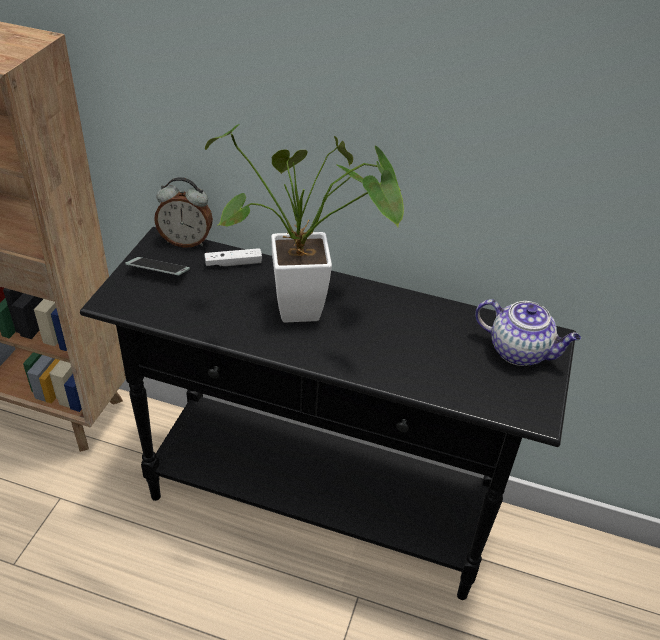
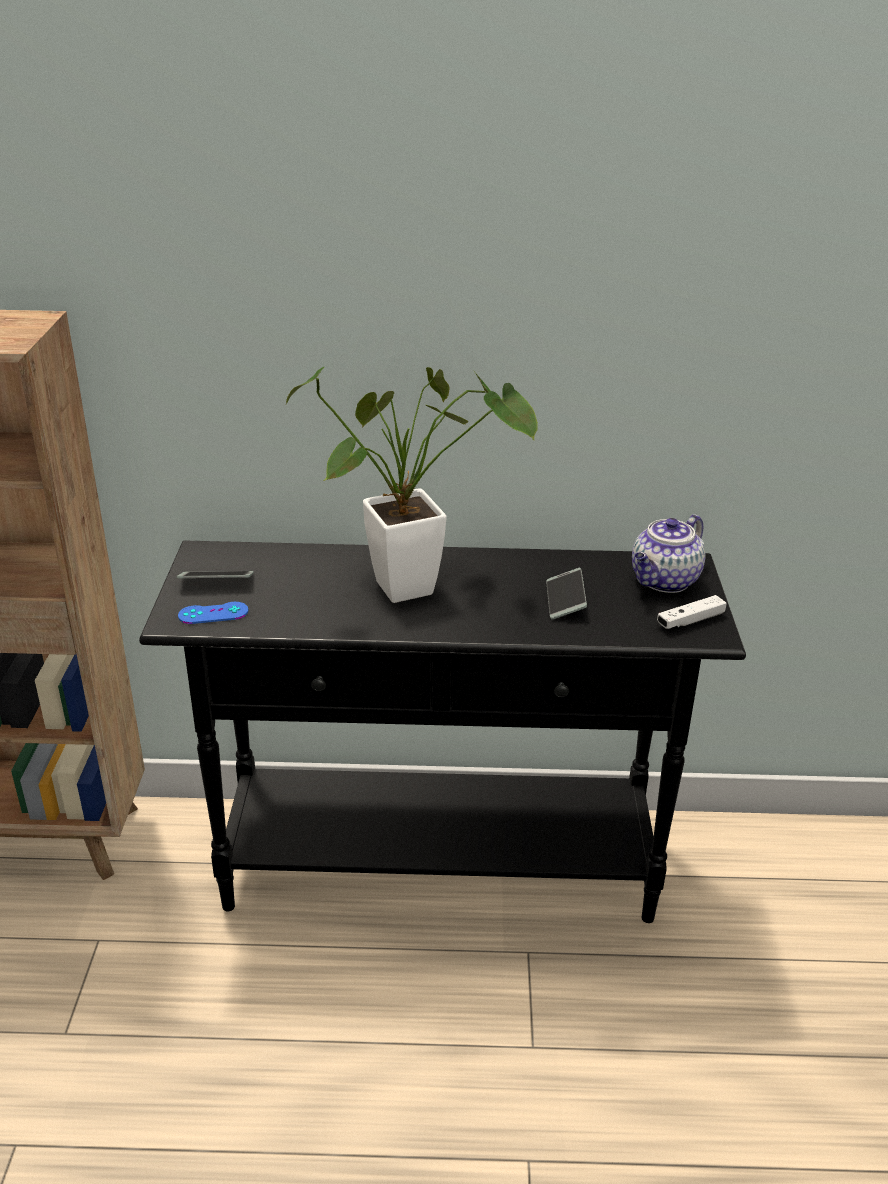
camera: 15 degrees left, 10 degrees down
(142, 300) = (213, 613): none -> blue game controller
(186, 241) = (233, 547): alarm clock -> none
(233, 263) = (303, 559): white game controller -> white game controller (690, 620)
(425, 351) = (565, 600): none -> phone
(520, 351) = (664, 581): teapot -> teapot turned 120 degrees clockwise

